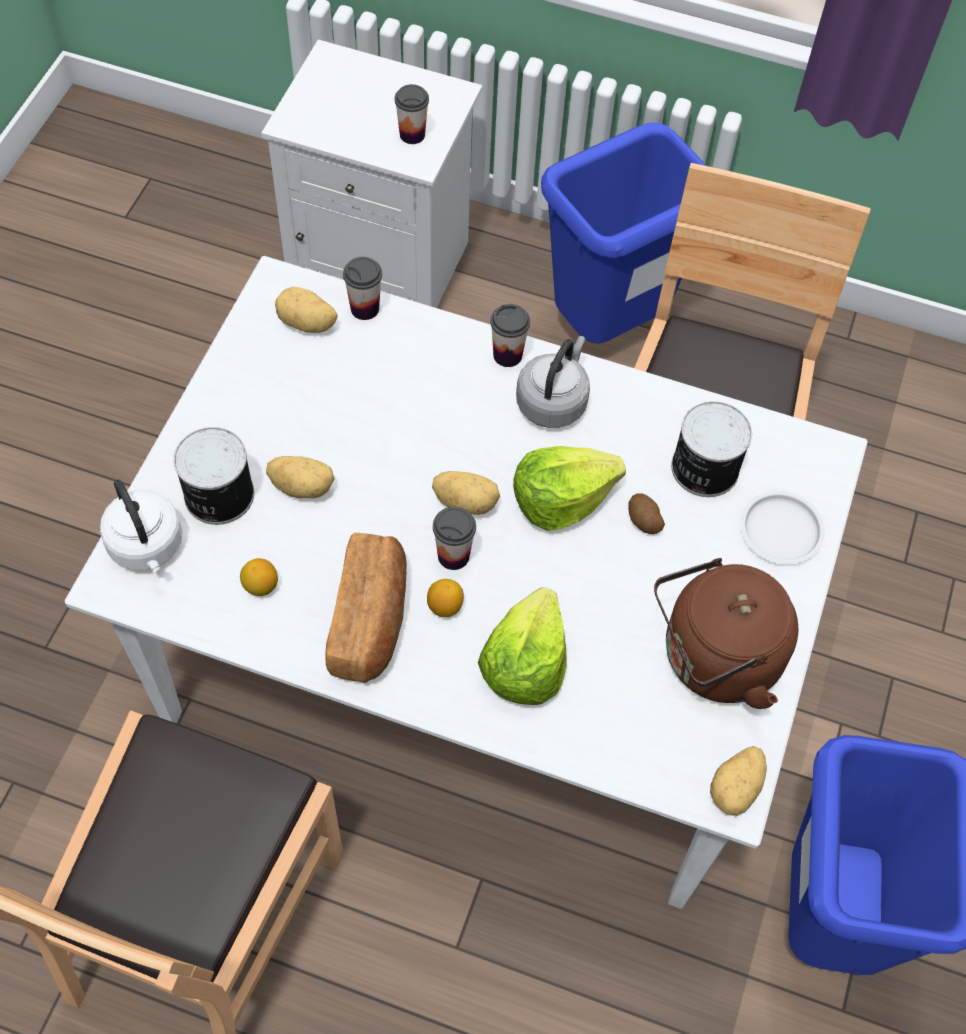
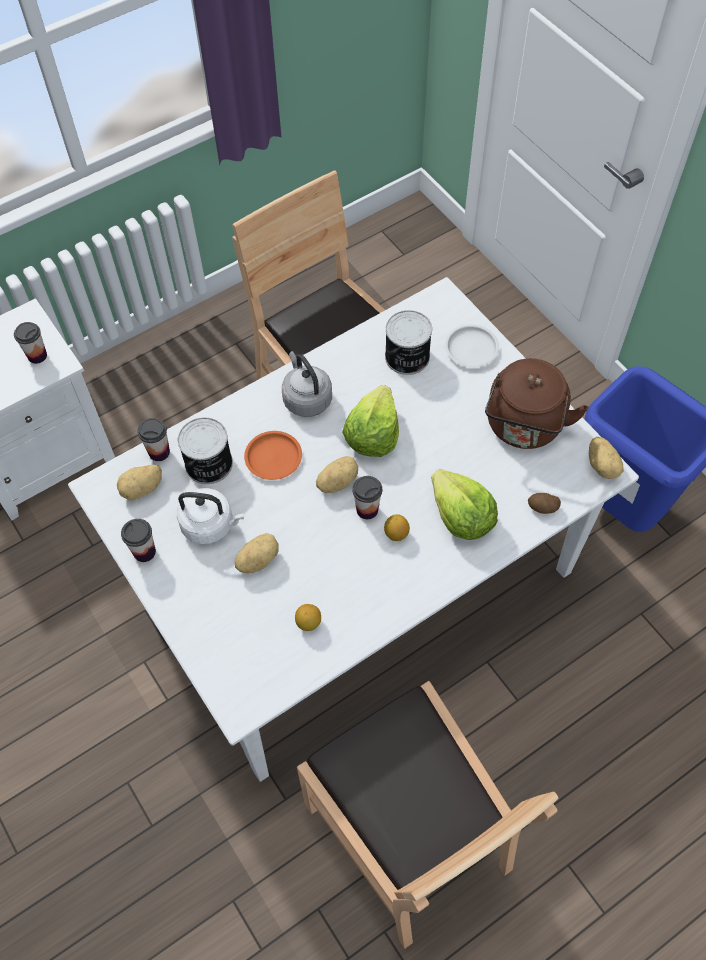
camera: 50 degrees left, 0 degrees up
(147, 547) = (231, 671): white kettle -> white kettle (210, 525)
(217, 495) = (226, 610): can -> can (208, 465)
(370, 620) = (376, 577): bread -> none
(446, 419) = (274, 457): none -> orange plate
(507, 355) = (256, 401): cup -> cup (144, 552)
(609, 327) = (199, 371): blue trash can -> none
(643, 520) = (416, 405): potato -> potato (542, 508)

